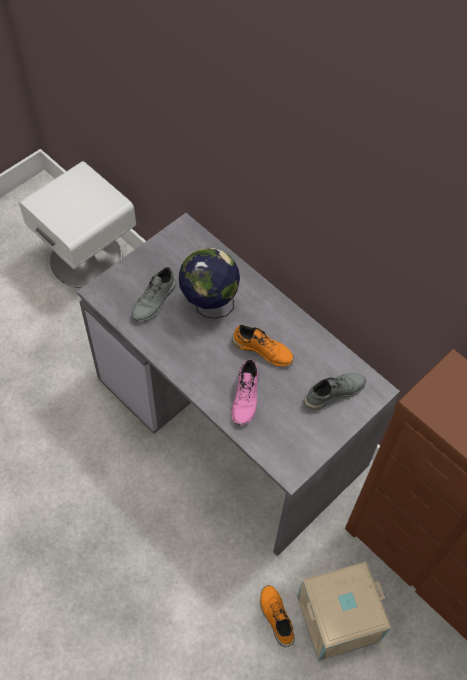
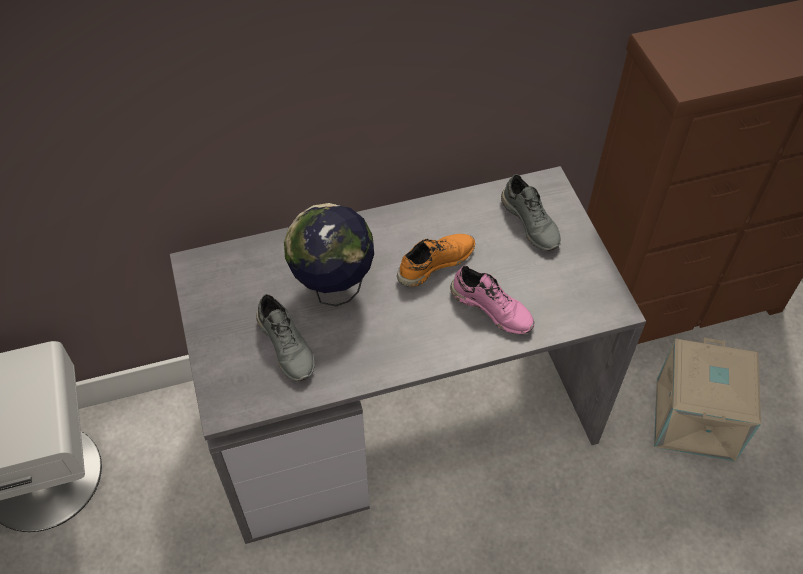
camera: 60 degrees left, 5 degrees down
(275, 617) = (669, 480): orange shoe -> none
(333, 392) = (531, 222): grey shoe -> grey shoe turned 150 degrees clockwise

